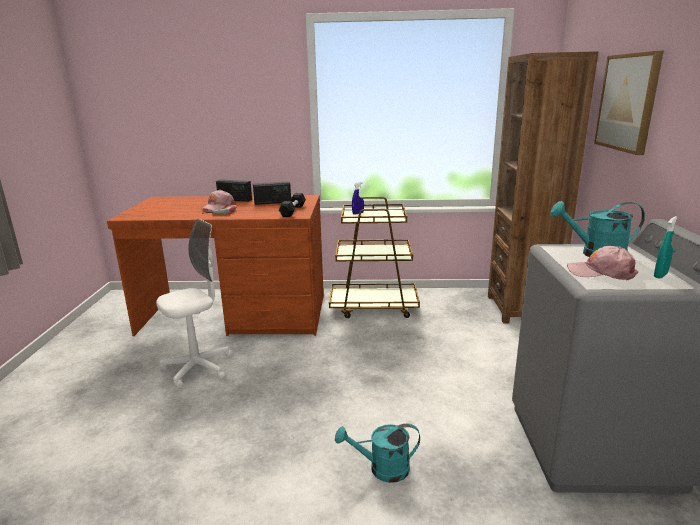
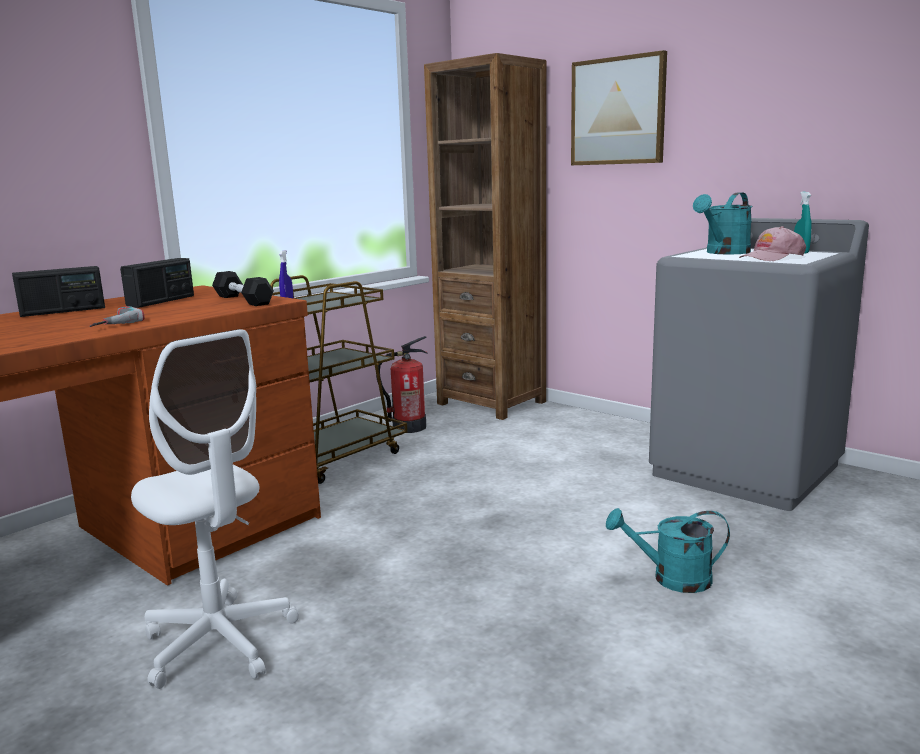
camera: 50 degrees left, 5 degrees down
(198, 368) = (219, 642): white office chair -> white office chair turned 135 degrees clockwise
(217, 207) = (68, 321): pink cap -> none
(382, 469) = (671, 579): turquoise watering can -> turquoise watering can turned 60 degrees clockwise
(443, 305) = (408, 427): none -> fire extinguisher

